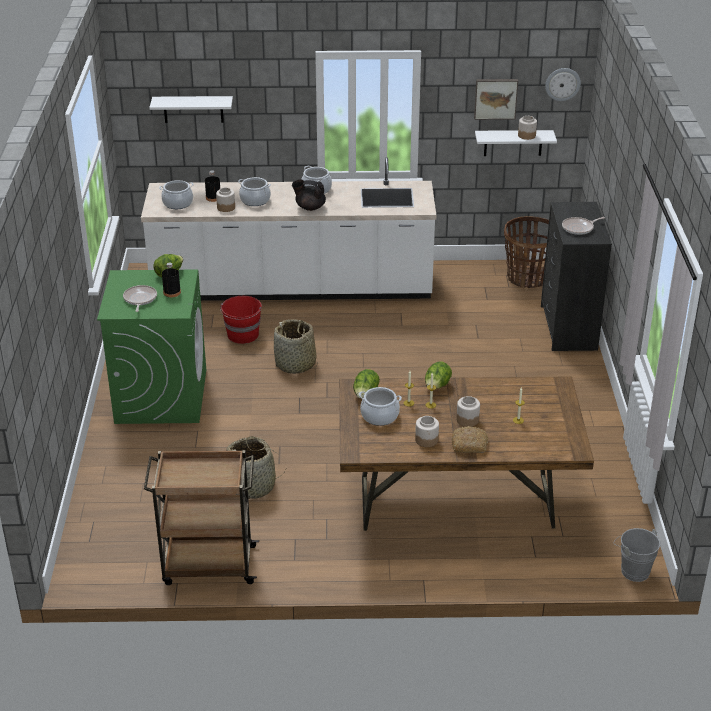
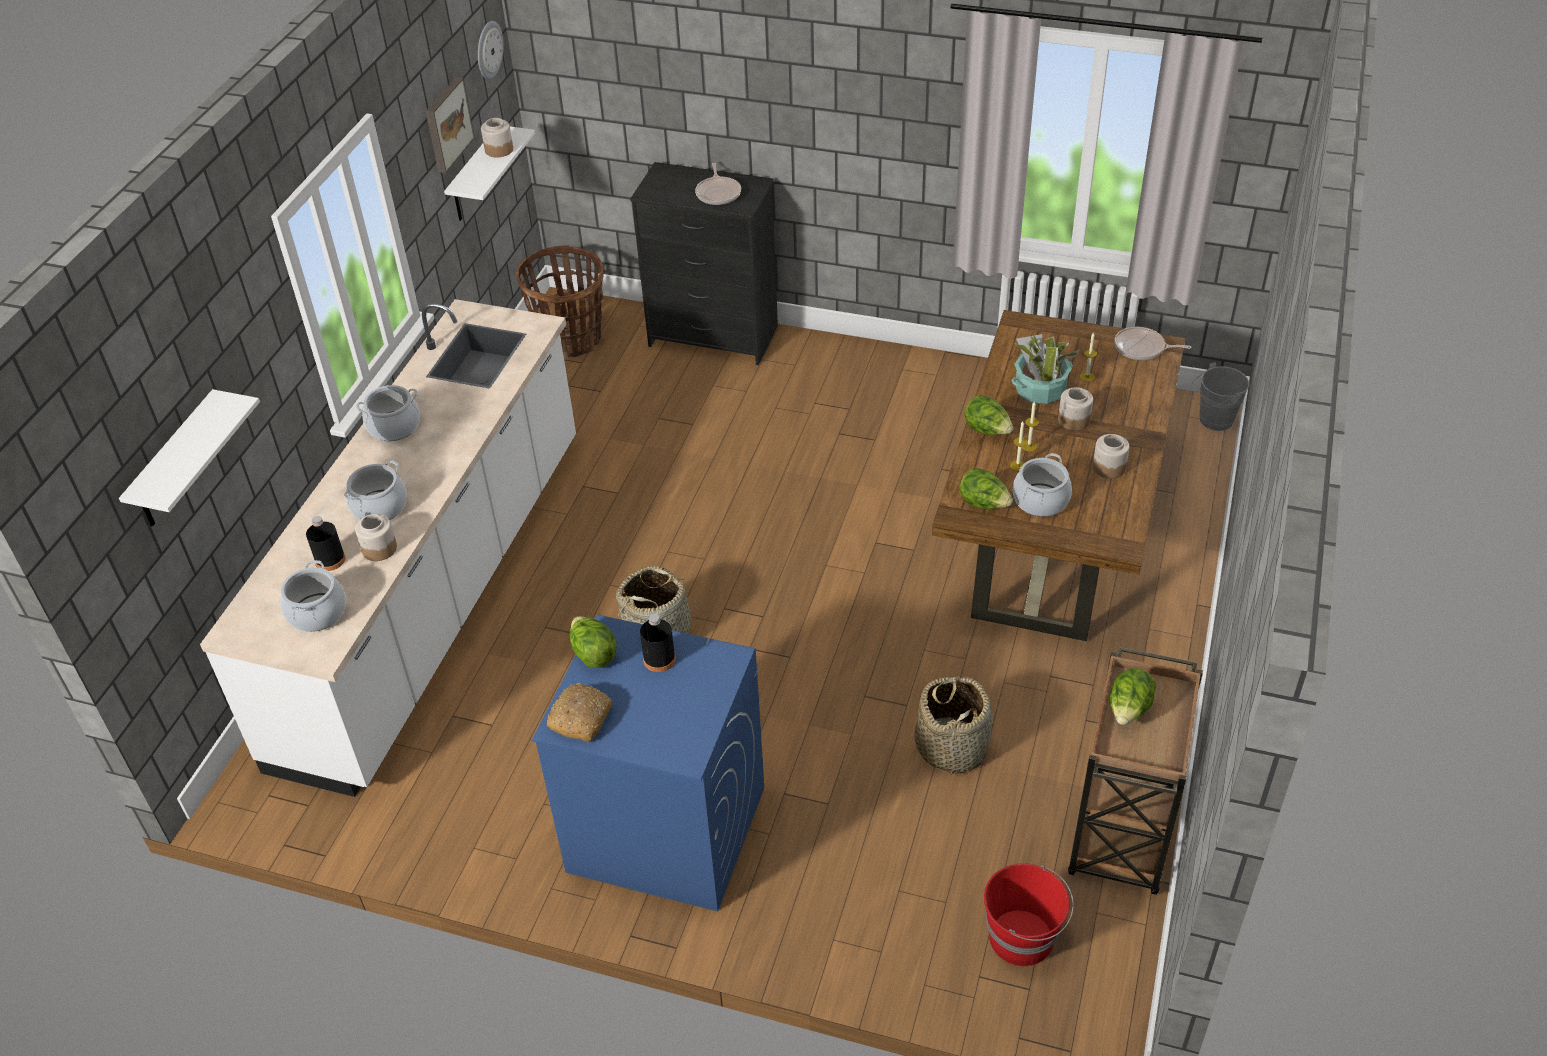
camera: 70 degrees left, 10 degrees up
(140, 299) = (662, 707): frying pan -> frying pan (1142, 348)
(161, 396) = (665, 829): green washing machine -> blue washing machine
(206, 467) = (1129, 710): none -> lettuce
(243, 335) = (540, 686): red bucket -> red bucket (1022, 938)
(310, 207) = (451, 445): black teapot -> none
(469, 444) = (1129, 431): bread -> bread (580, 717)
(491, 402) = (1040, 390): none -> potted plant

